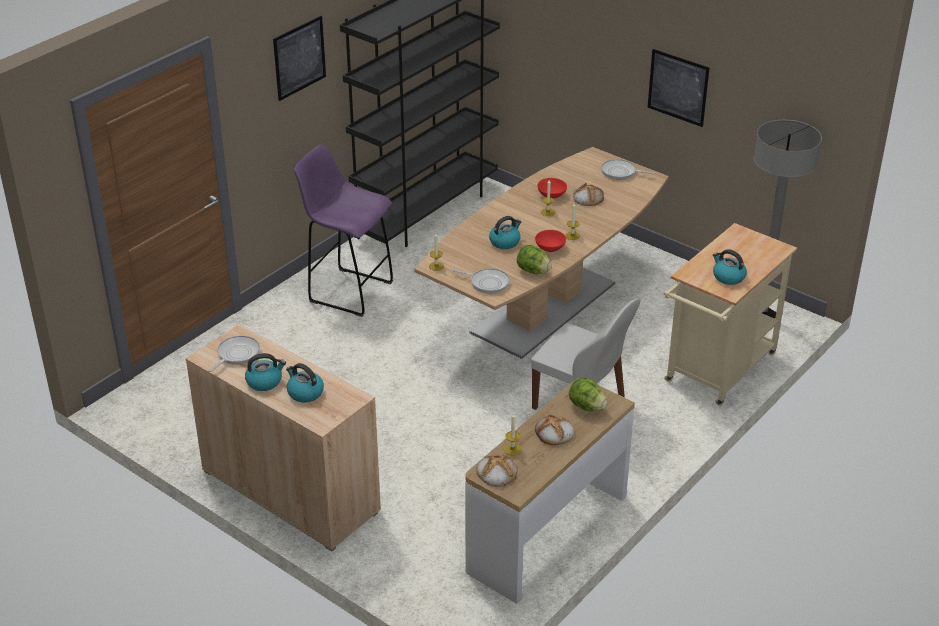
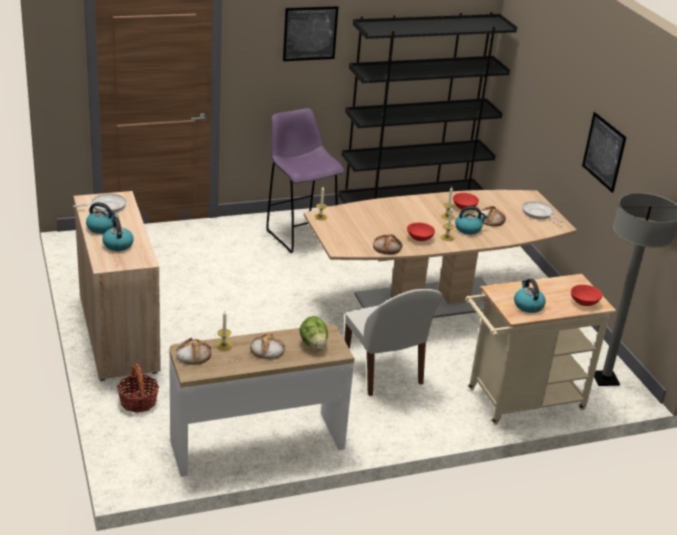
camera: 30 degrees right, 5 degrees down
(393, 552) = (138, 402): none -> basket
(487, 283) = (344, 240): frying pan -> none
(505, 242) = (390, 222): kettle -> kettle (468, 229)
(533, 271) = (387, 247): lettuce -> bread
(766, 251) = (584, 302): none -> red bowl

